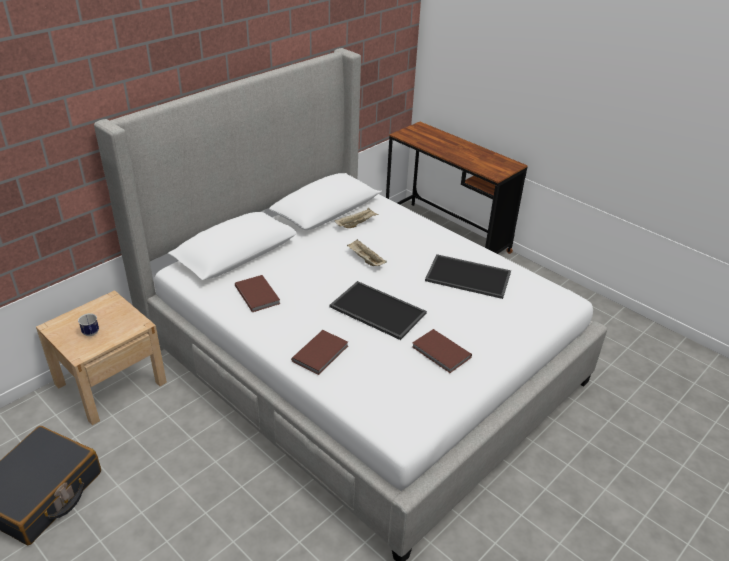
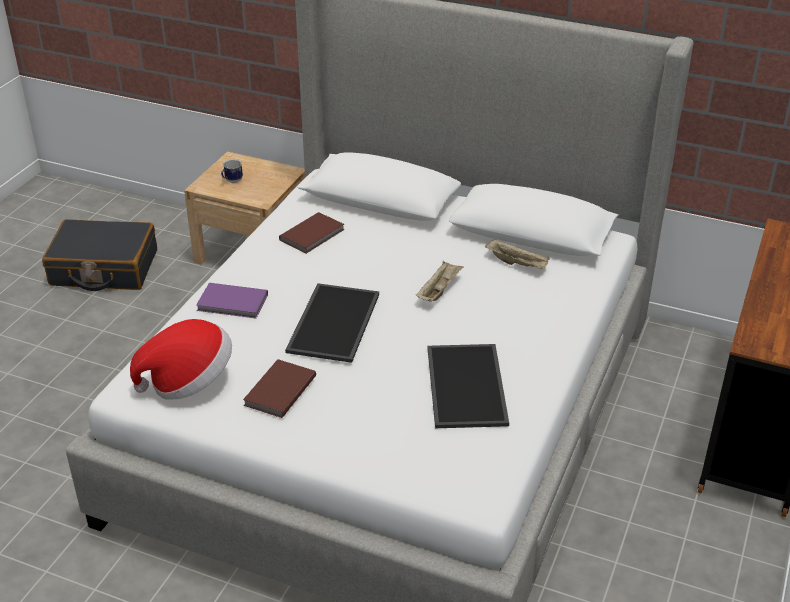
camera: 70 degrees right, 0 degrees up
(321, 353) = (233, 303): brown book -> purple book
(408, 396) = (189, 381): none -> hat

